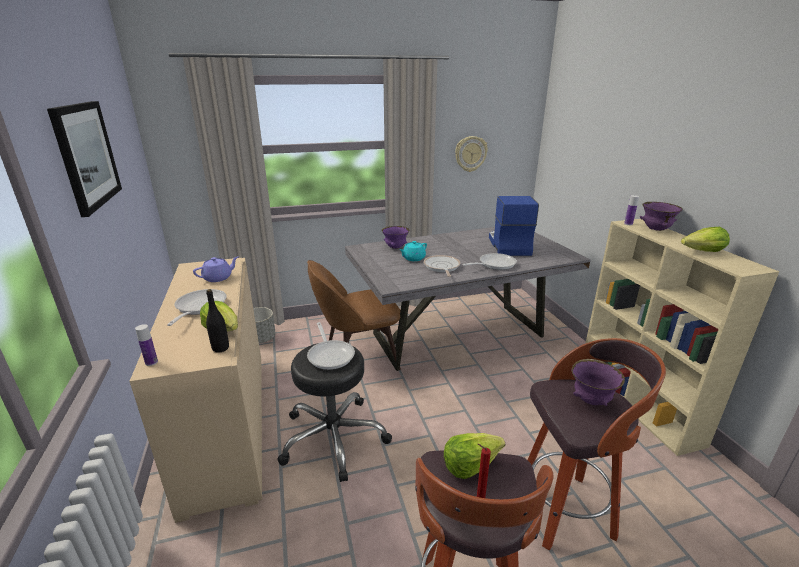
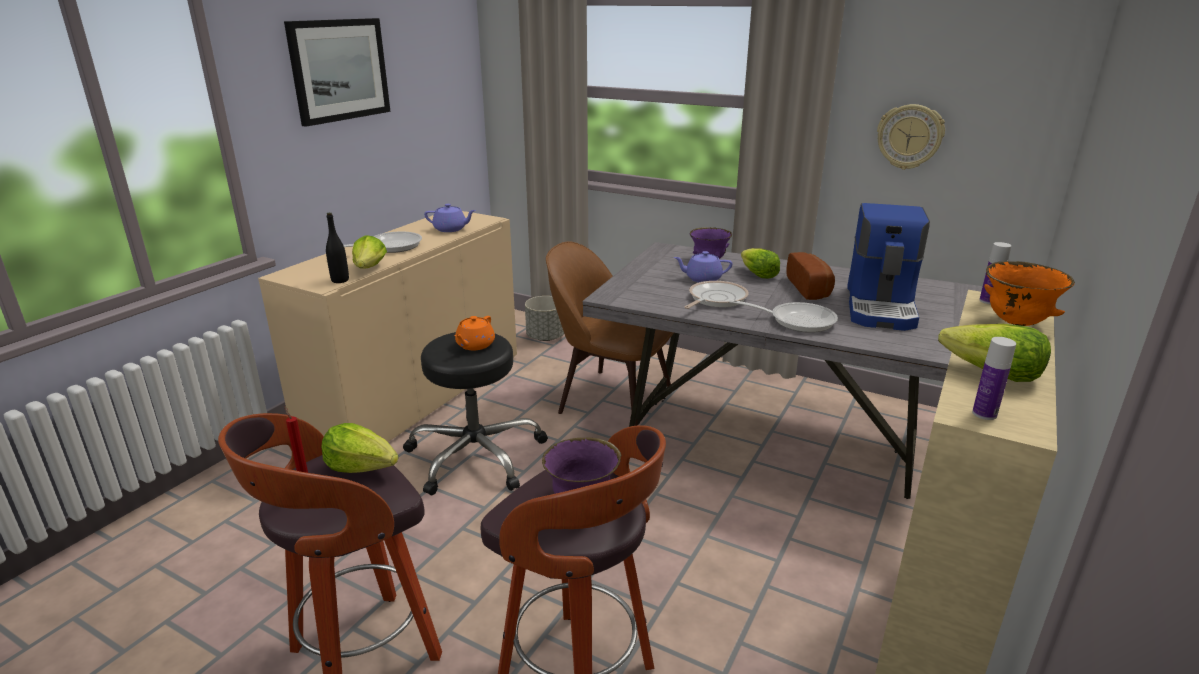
camera: 45 degrees right, 0 degrees up
(151, 362) = (289, 272): bottle -> bottle (984, 414)
(330, 355) = (474, 345): frying pan -> orange teapot
(413, 258) = (702, 279): turquoise teapot -> purple teapot
(432, 247) = (757, 274): none -> lettuce
(466, 246) = (811, 288): none -> bread
(508, 246) = (881, 307): coffee machine -> coffee machine turned 150 degrees clockwise
(655, 230) = (1015, 323): purple bowl -> orange bowl

